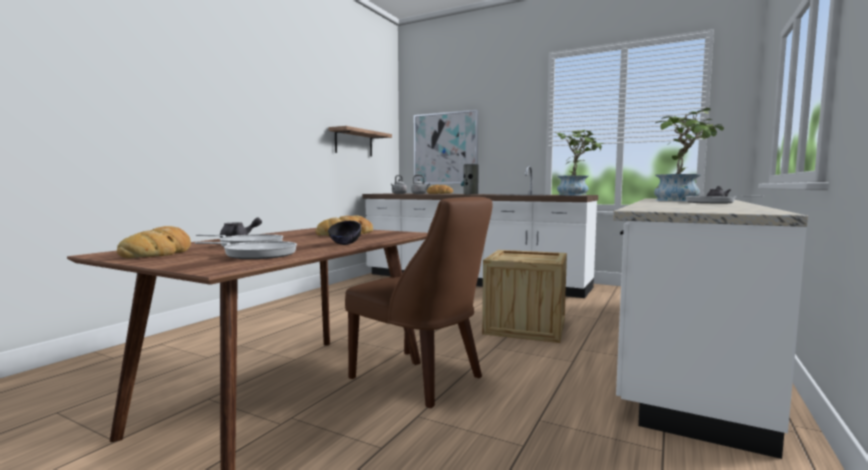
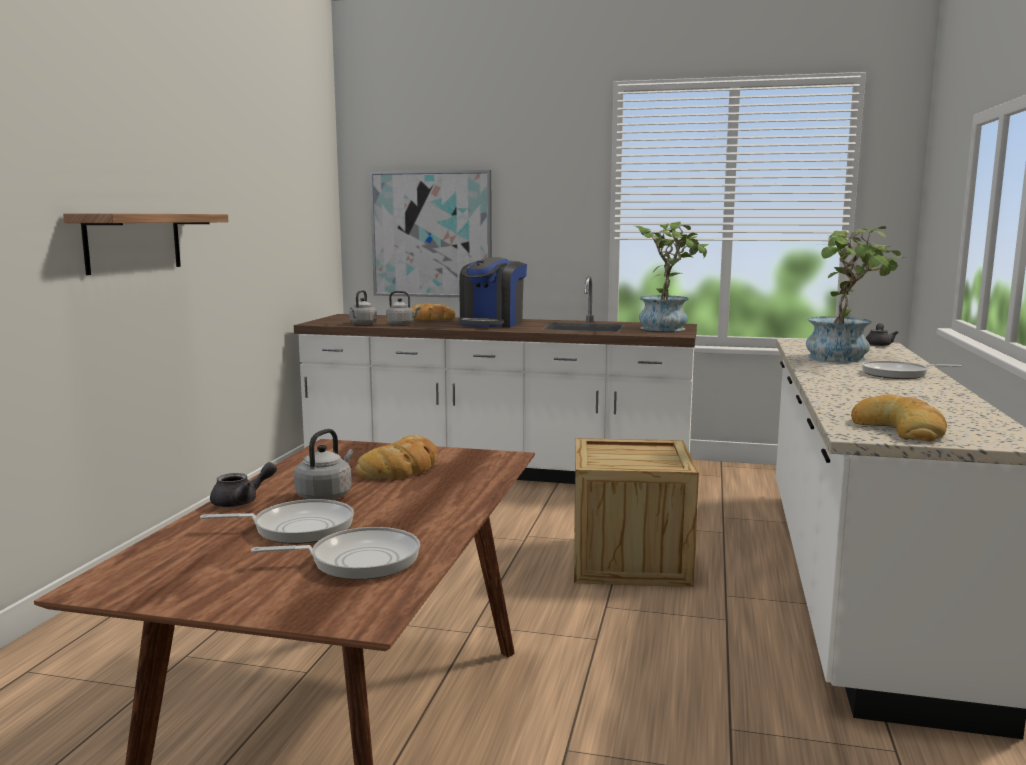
camera: 15 degrees left, 5 degrees up
(160, 252) = (185, 569): bread -> bread (900, 429)
(286, 238) = (326, 495): none -> grey kettle
(345, 244) = (449, 510): black bowl -> none
(354, 143) = (276, 233): shelf -> shelf (133, 242)
(421, 379) = (532, 682): brown chair -> none
(470, 194) = (491, 323): vase -> coffee machine

